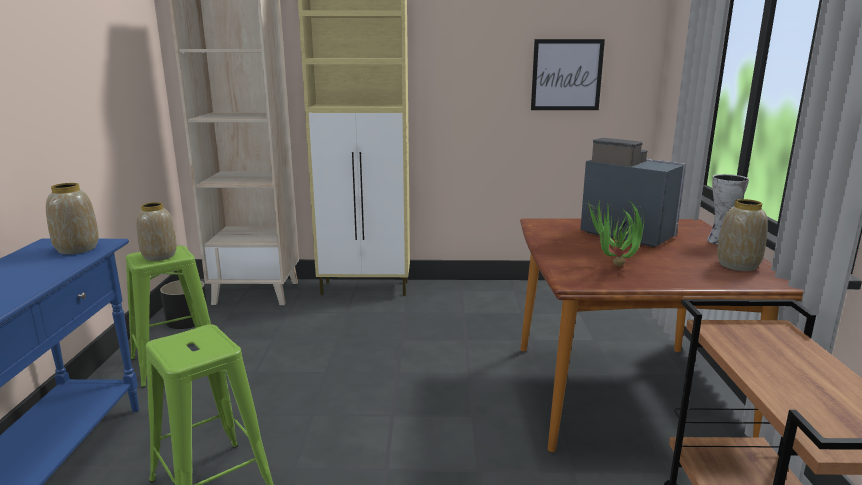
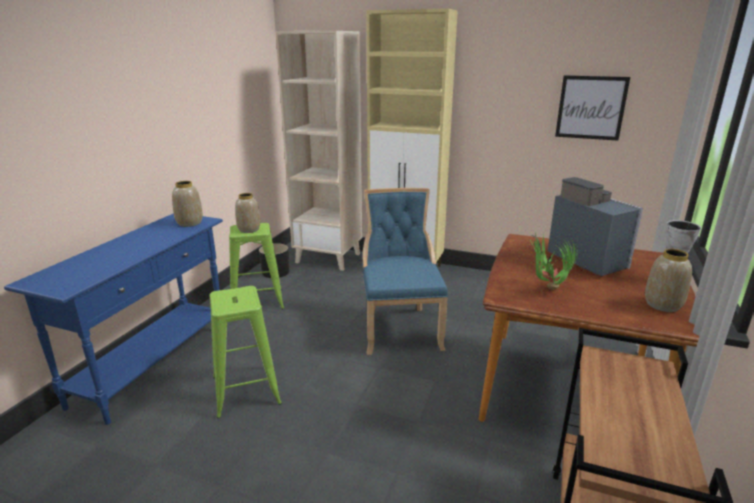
camera: 20 degrees right, 5 degrees up
(394, 361) = (400, 328): none -> blue chair

